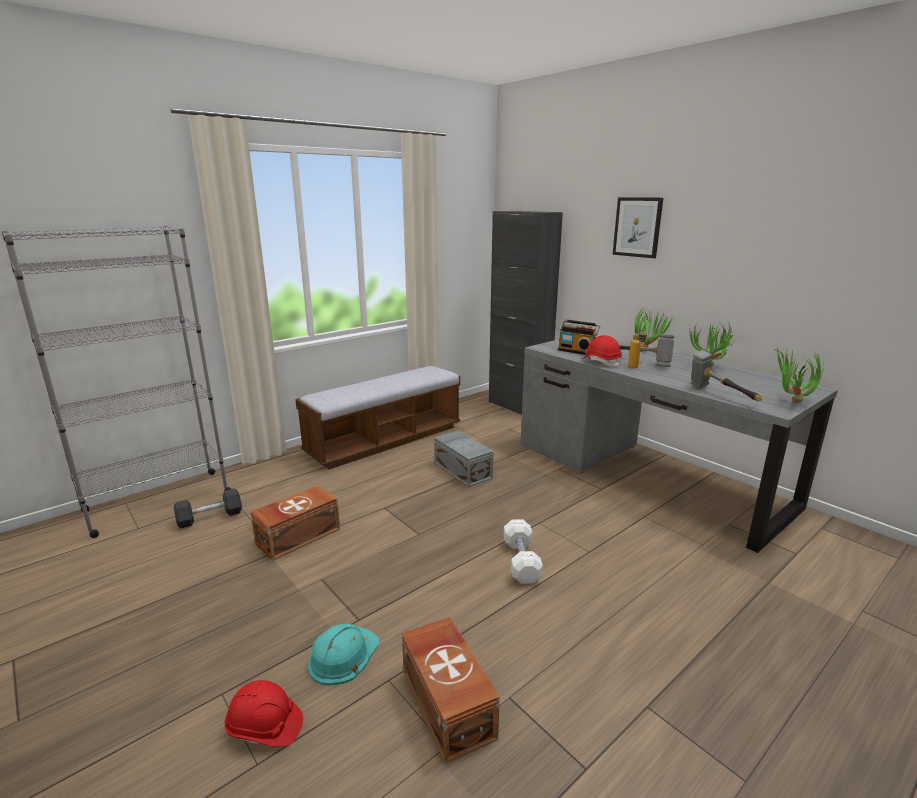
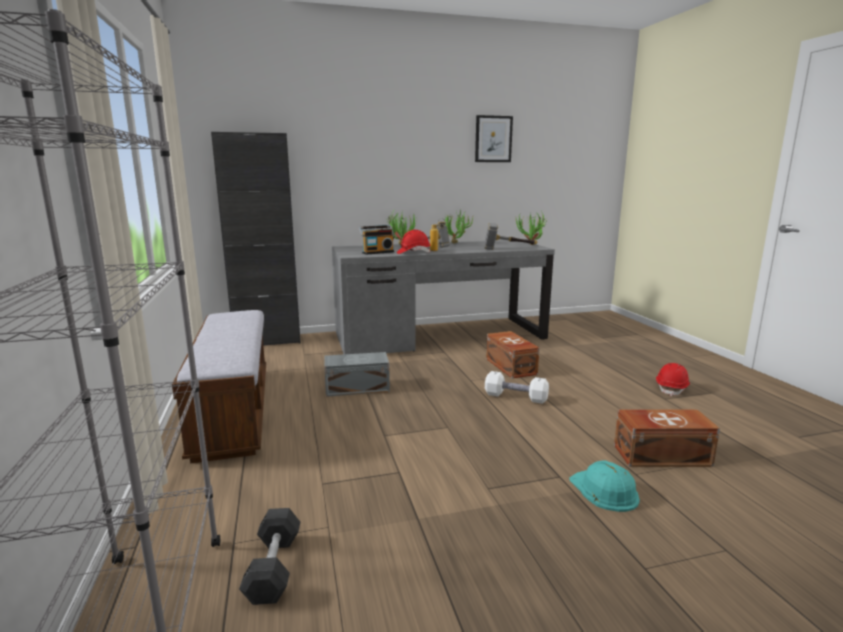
camera: 65 degrees left, 5 degrees down
(265, 727) = (687, 542): red hard hat -> red hard hat (672, 388)
(297, 536) = (394, 495): brown storage box -> brown storage box (510, 367)
(637, 227) = (366, 148): picture -> picture (493, 139)

